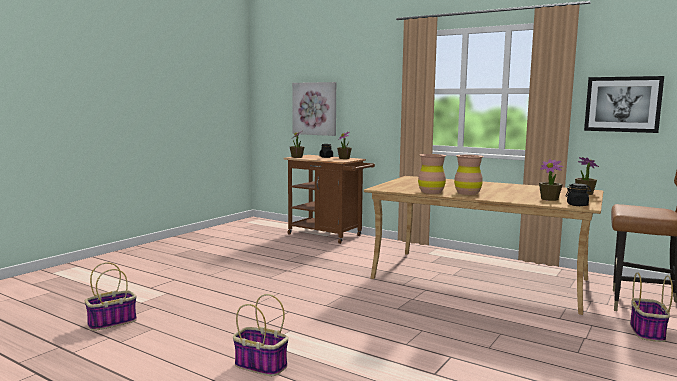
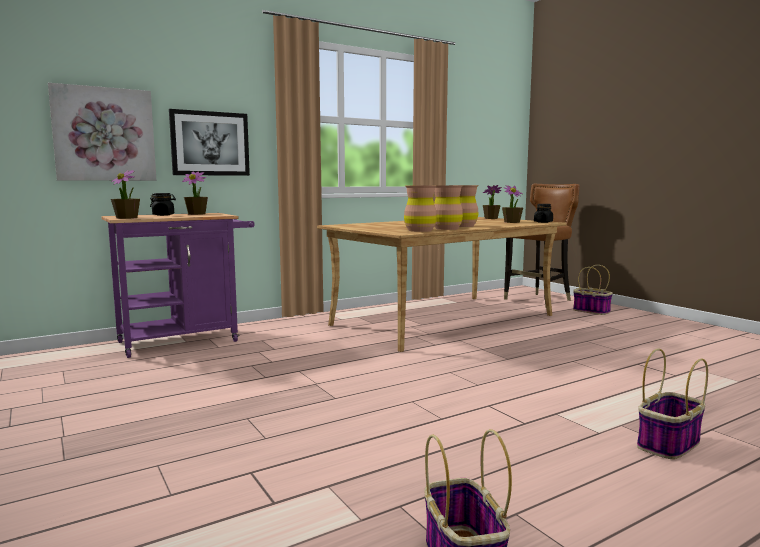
camera: 65 degrees left, 0 degrees up
(328, 235) = (186, 340): brown cart -> purple cart
(402, 189) = (420, 230): none -> brown vase
(622, 104) = (470, 141): picture -> picture (210, 143)

